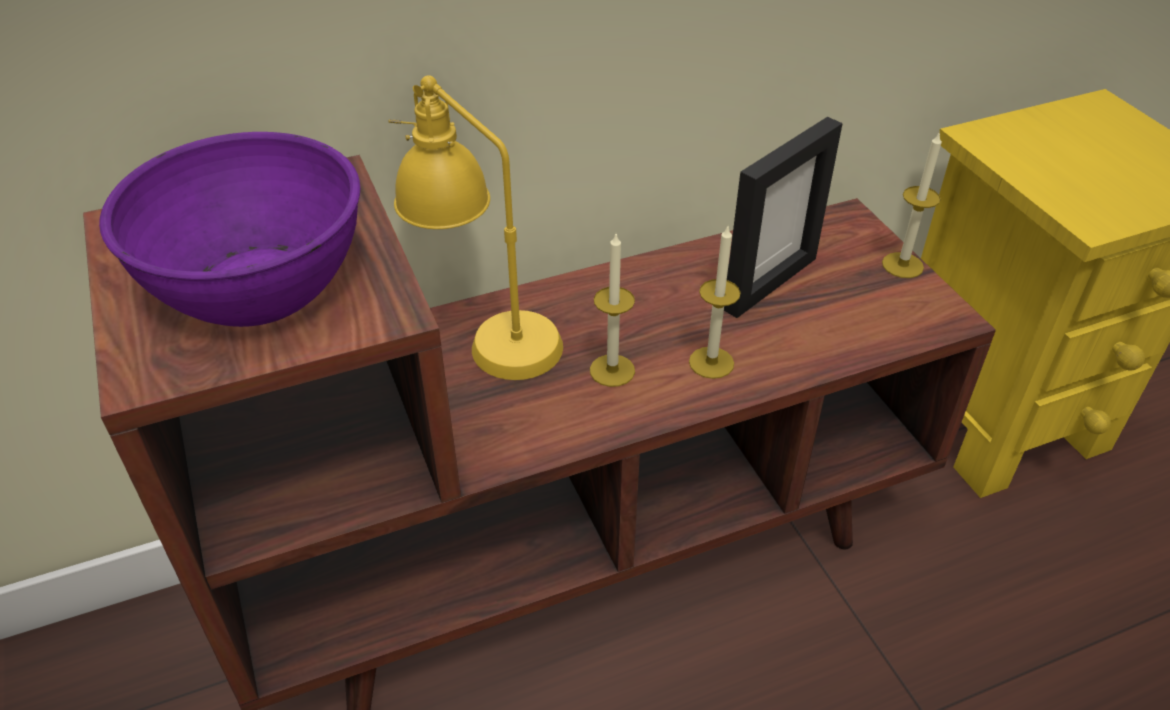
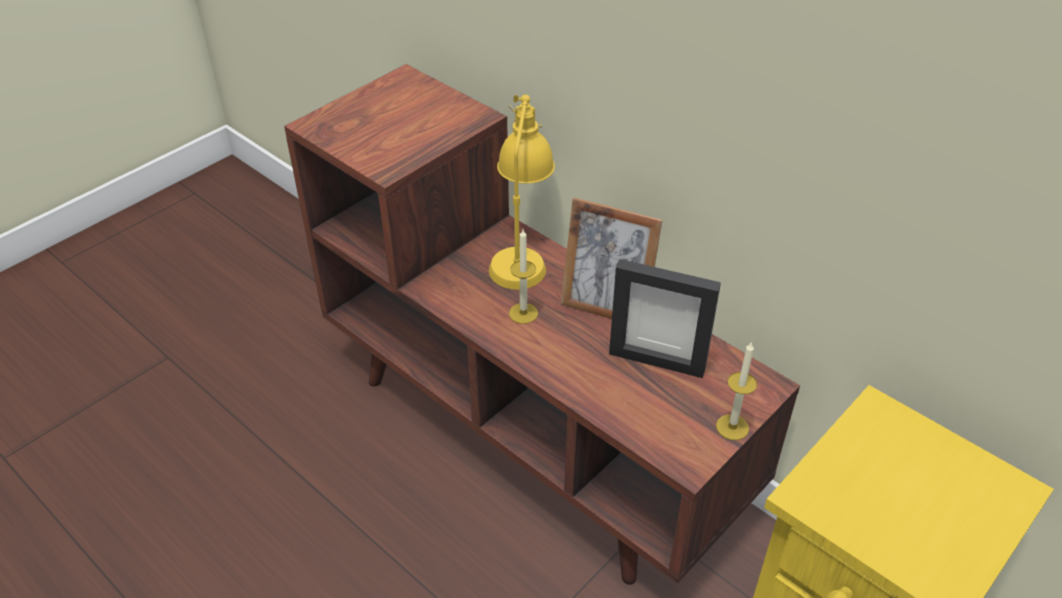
camera: 65 degrees right, 0 degrees up
(258, 286) = (383, 128): purple bowl -> none
(650, 292) = (606, 308): none -> picture frame
(711, 362) = (558, 353): candle -> none

